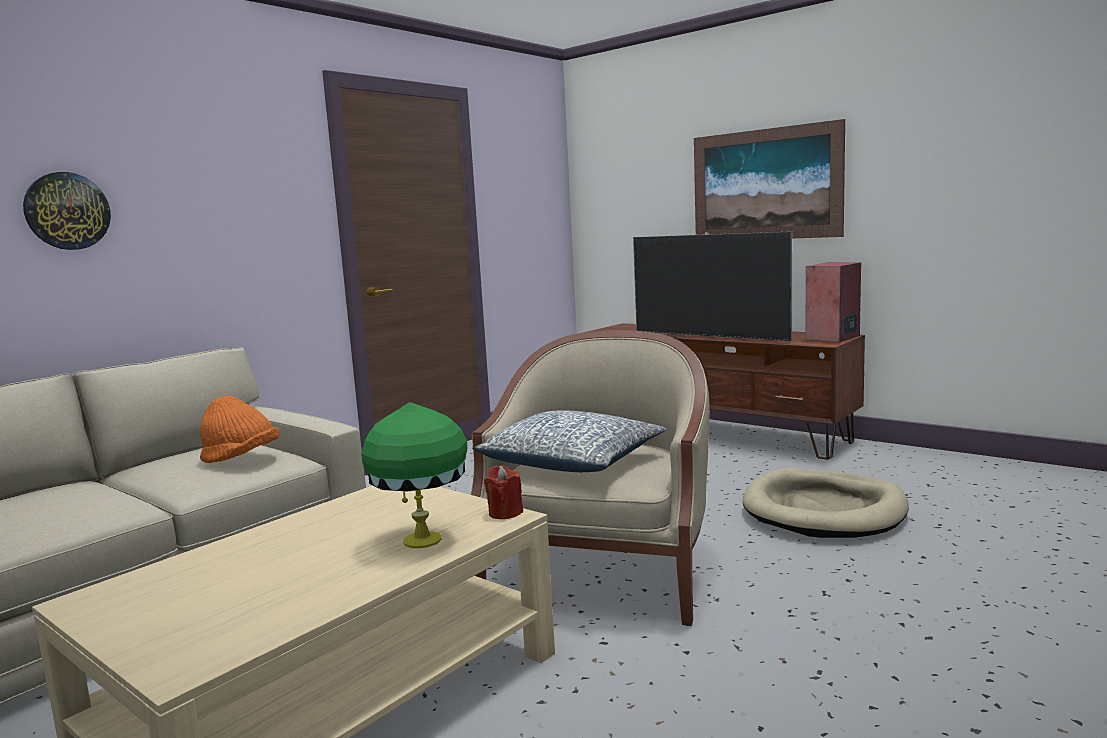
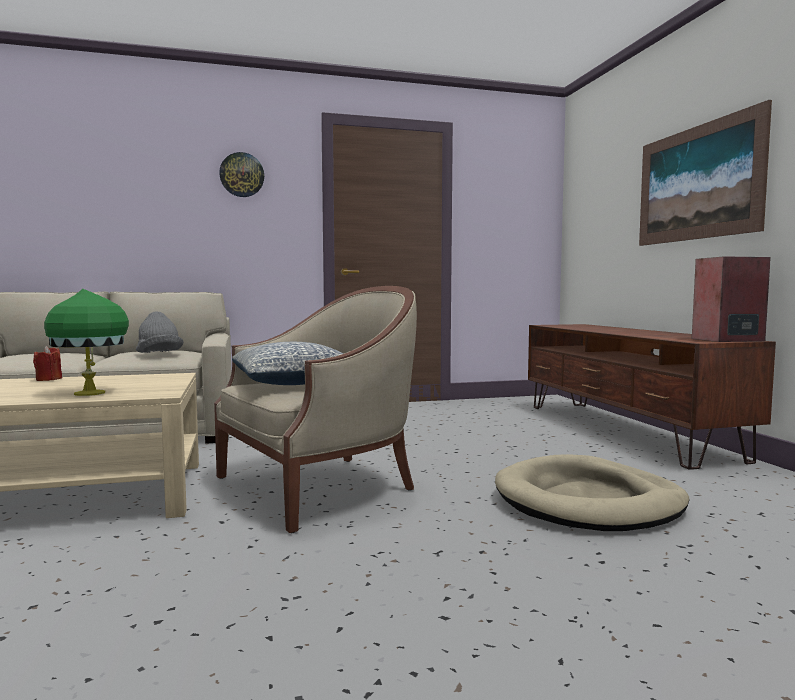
camera: 35 degrees right, 5 degrees down
(67, 211) = (133, 200): wall clock -> wall clock (242, 175)
(241, 459) = (159, 354): orange hat -> grey hat
(505, 513) = (165, 392): red candle -> red candle (49, 379)
(709, 336) = (613, 332): television -> none

